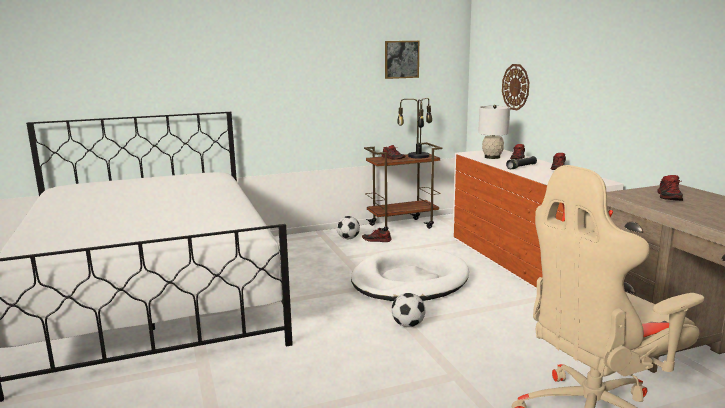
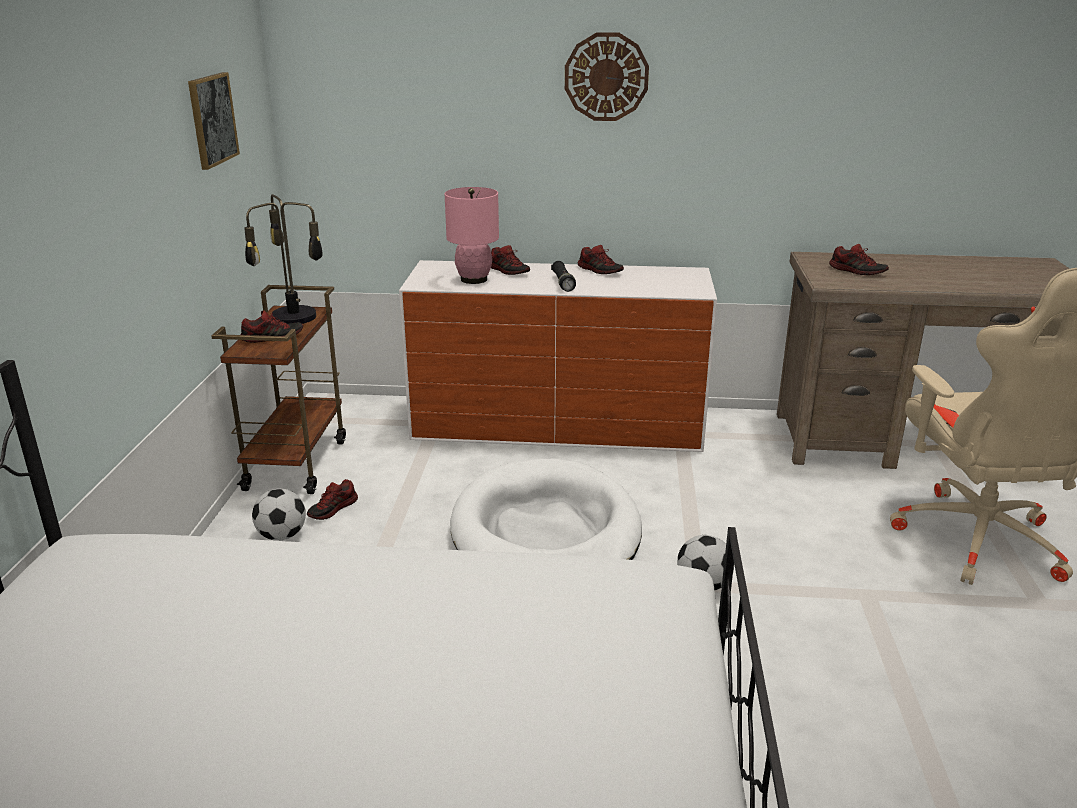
camera: 65 degrees left, 10 degrees up
(492, 157) = (474, 279): white table lamp -> pink table lamp
(515, 87) = (439, 148): wall clock -> wall clock (606, 77)

